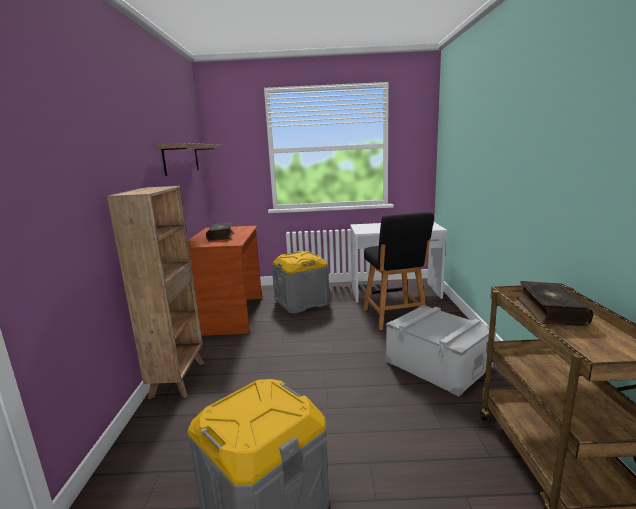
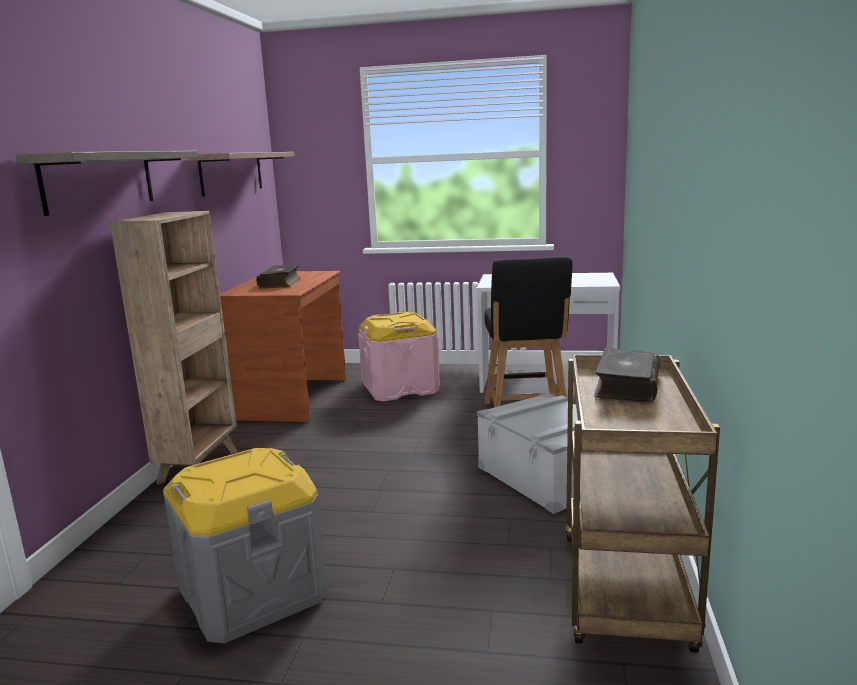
camera: 10 degrees right, 0 degrees up
(97, 162) = (100, 180): none -> shelf
(301, 302) = (400, 388): grey storage box -> pink storage box

